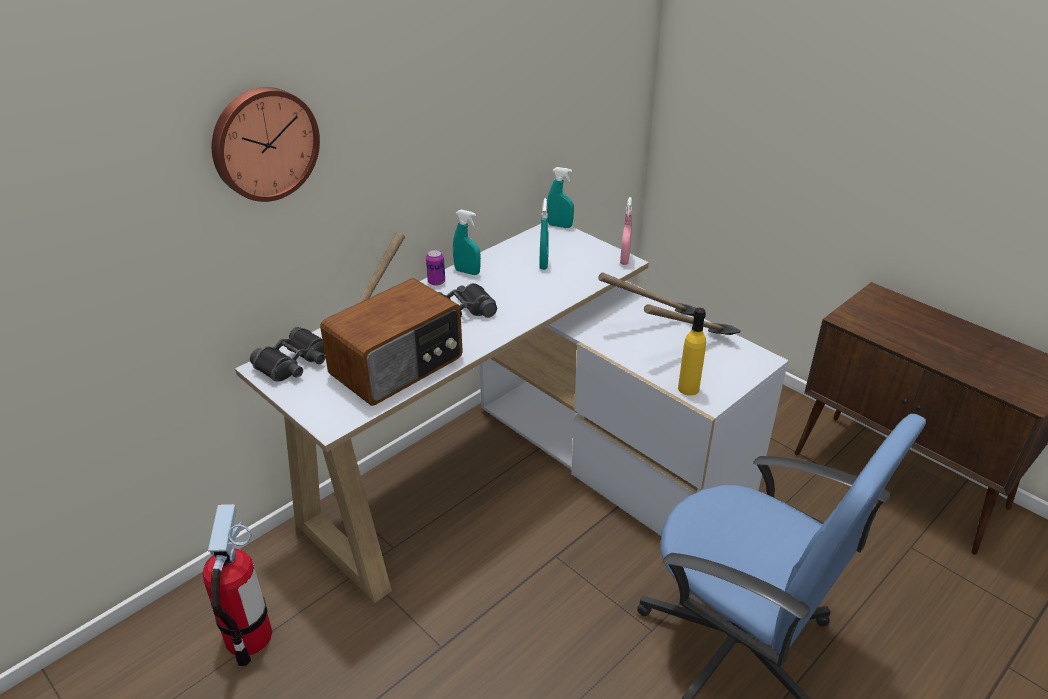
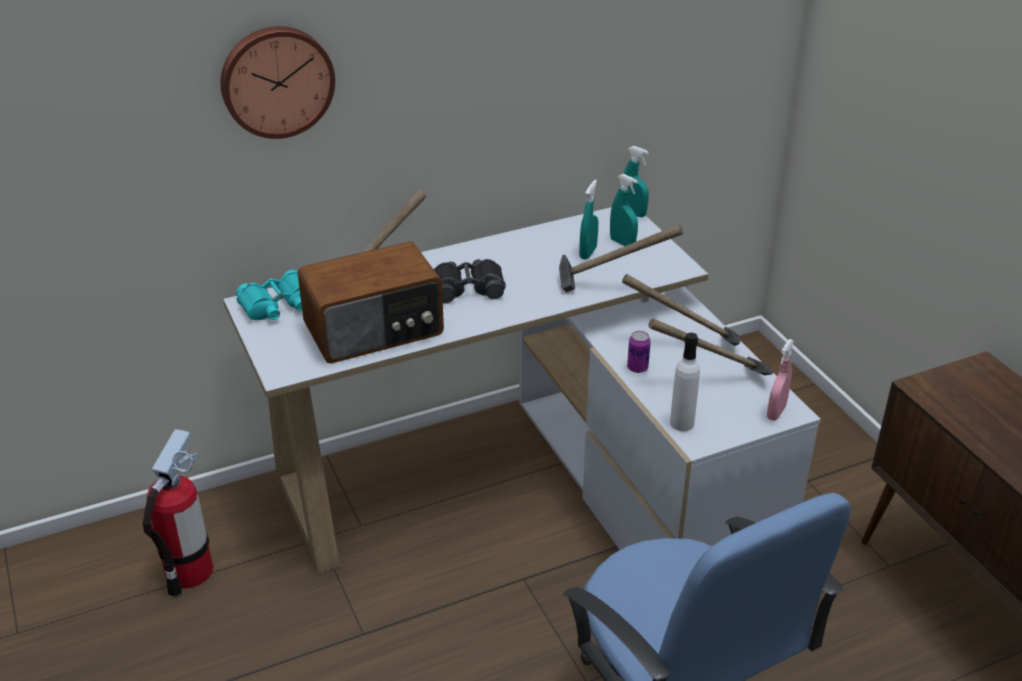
camera: 20 degrees right, 0 degrees up
(294, 363) = (279, 306): black binoculars -> turquoise binoculars
(436, 282) = (462, 250): can -> can (637, 368)
(467, 272) = (500, 246): turquoise spray bottle -> turquoise spray bottle (622, 243)
(580, 287) = (611, 287): none -> hammer
(624, 259) = (682, 265): pink spray bottle -> pink spray bottle (776, 412)
(688, 388) = (681, 423): yellow bottle -> white bottle

